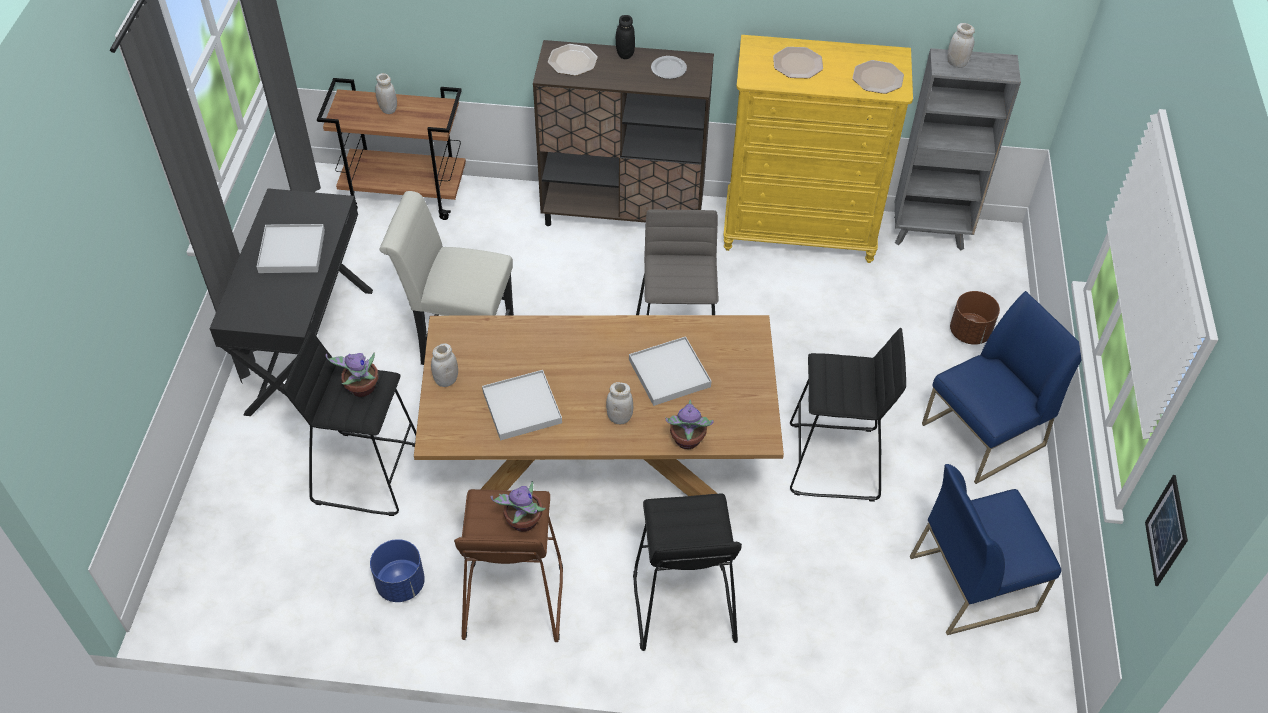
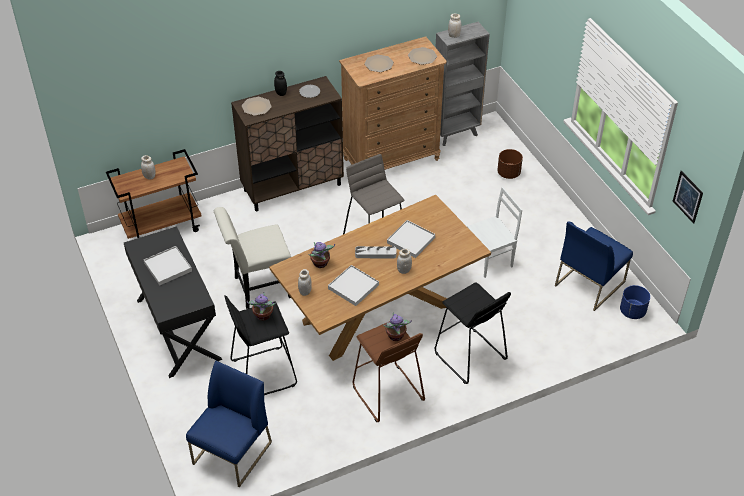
camera: 30 degrees left, 5 degrees down
(400, 584) = (325, 414): blue planter -> blue planter (632, 312)
(598, 370) = (375, 254): none -> grey tray
(687, 441) = (443, 266): potted plant -> potted plant (320, 264)
(799, 231) = (391, 159): yellow dresser -> brown dresser
(834, 462) = (490, 260): black stool -> white chair
(983, 436) = (548, 218): blue chair -> blue chair (232, 454)

